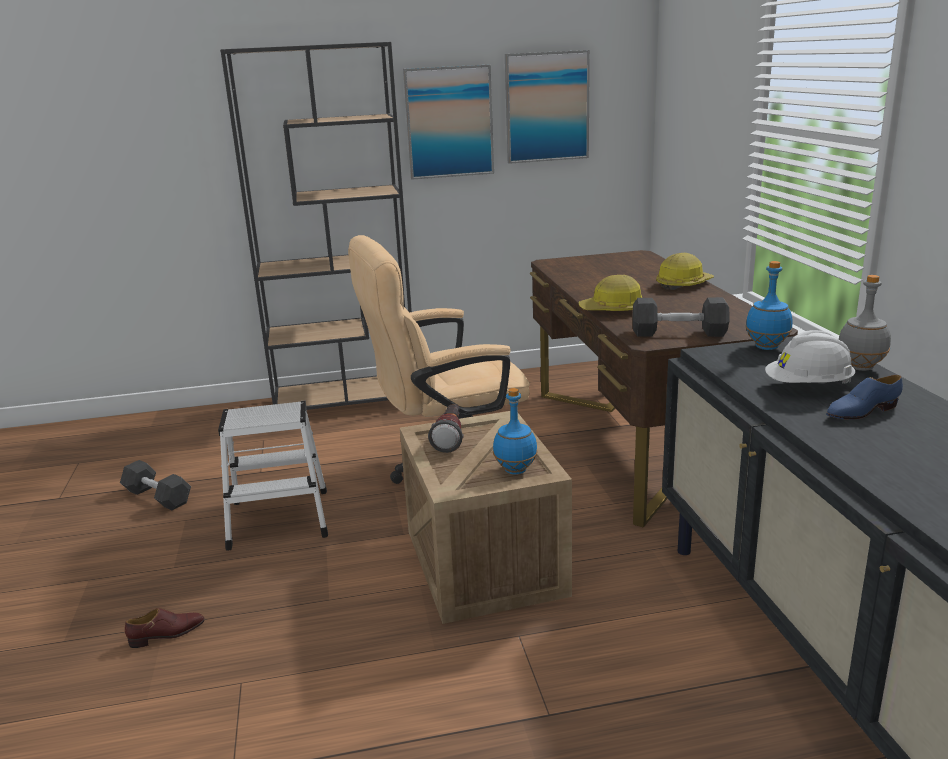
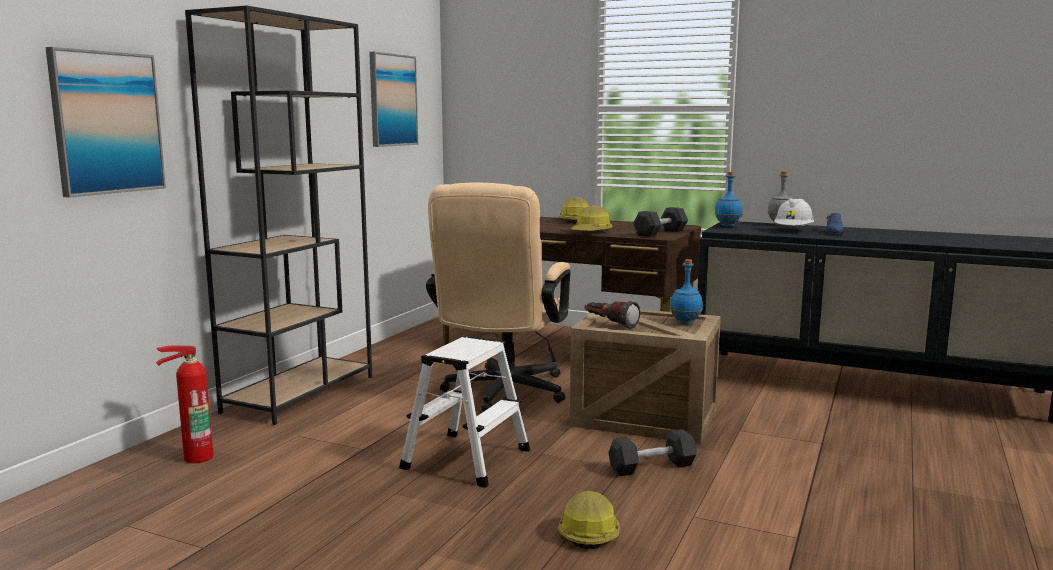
camera: 55 degrees left, 10 degrees down
(157, 497) = (318, 498): black dumbbell -> black dumbbell (652, 467)
(167, 634) = (588, 532): brown shoe -> hard hat
(194, 430) = (195, 457): none -> fire extinguisher
(449, 122) = (339, 107): picture -> picture (107, 123)

